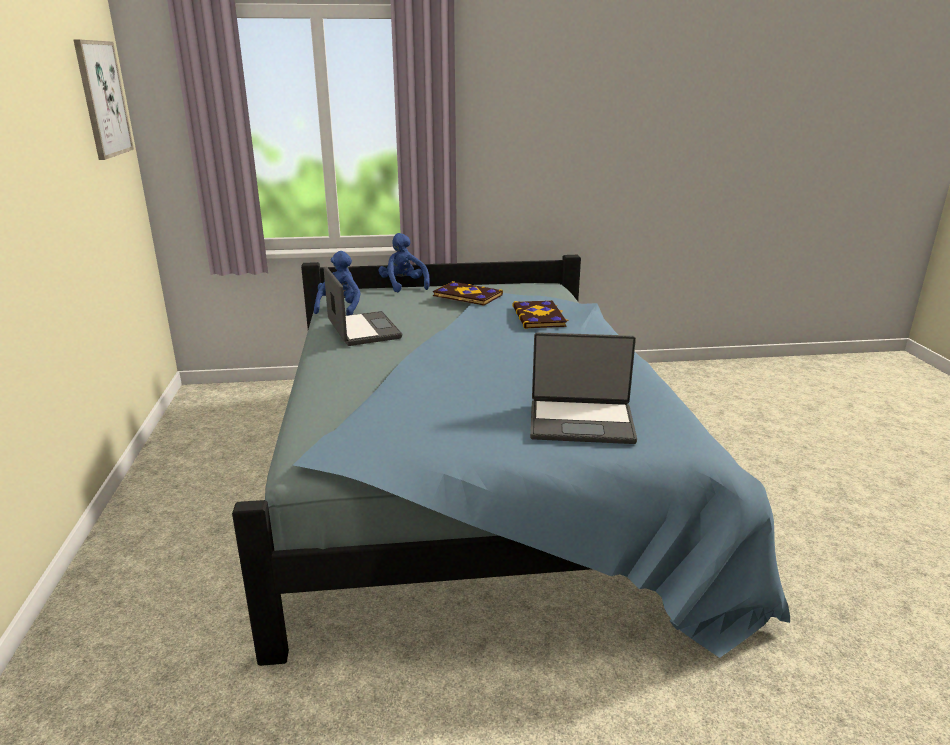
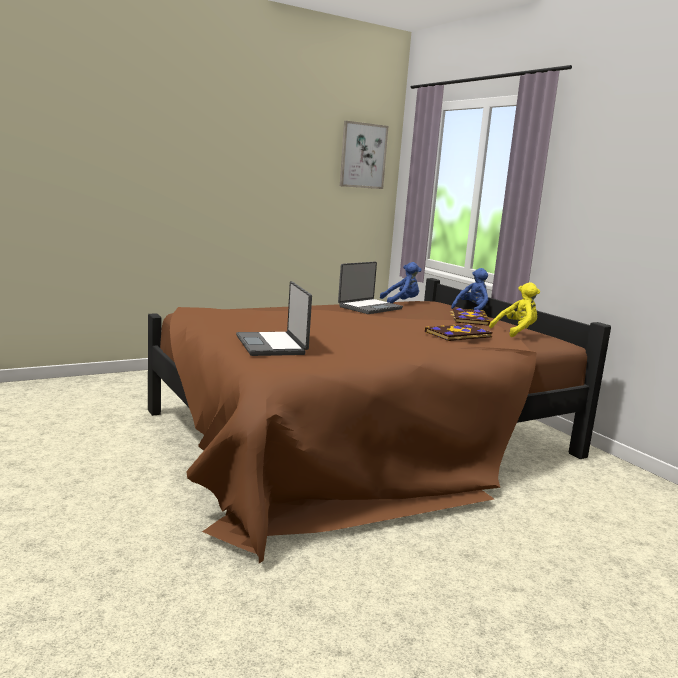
camera: 65 degrees right, 10 degrees down
(480, 484) = (359, 440): blue bed -> brown bed
(528, 291) = (516, 332): none -> yellow plush toy

